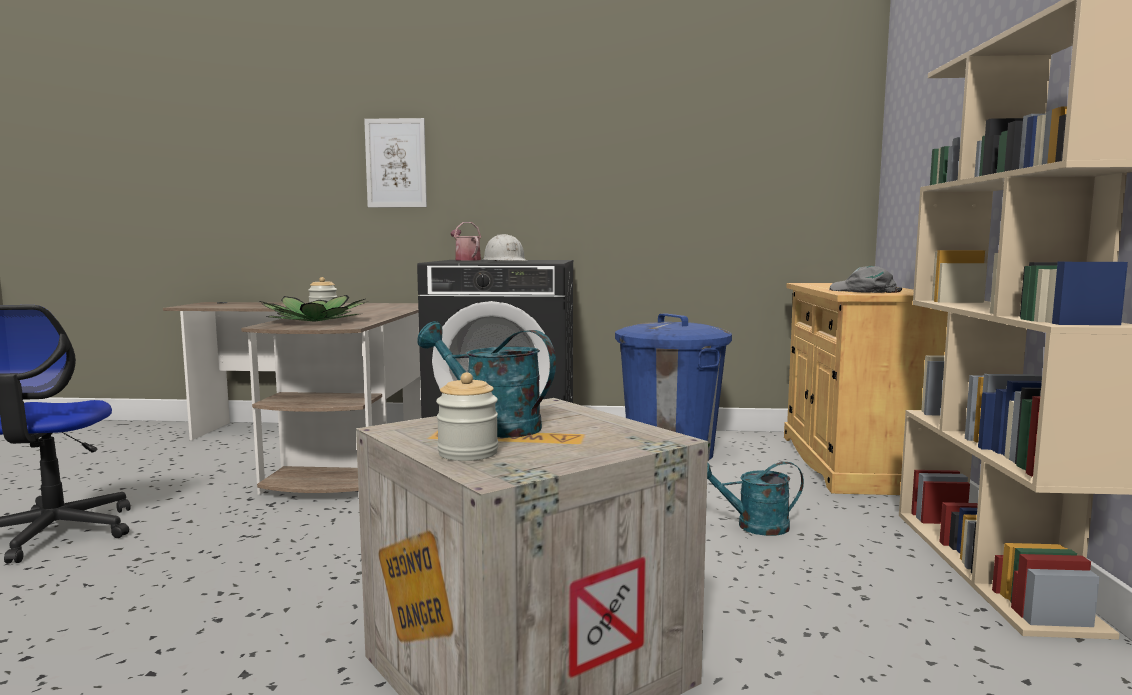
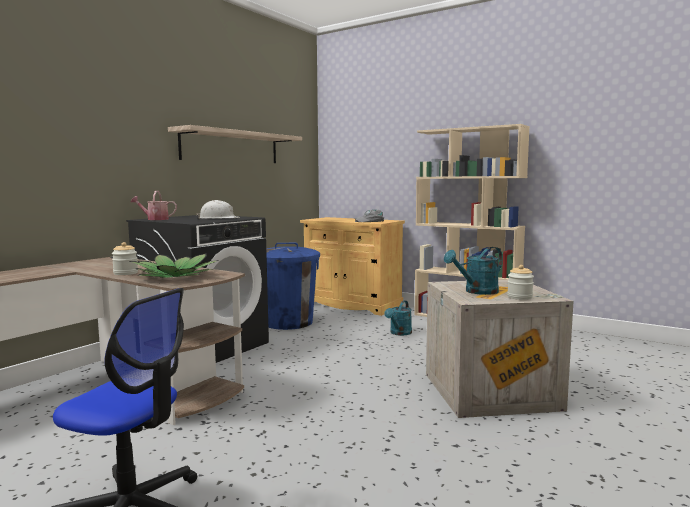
camera: 60 degrees left, 0 degrees up
(396, 163) = (74, 140): picture -> none
(643, 157) = (231, 147): none -> shelf

